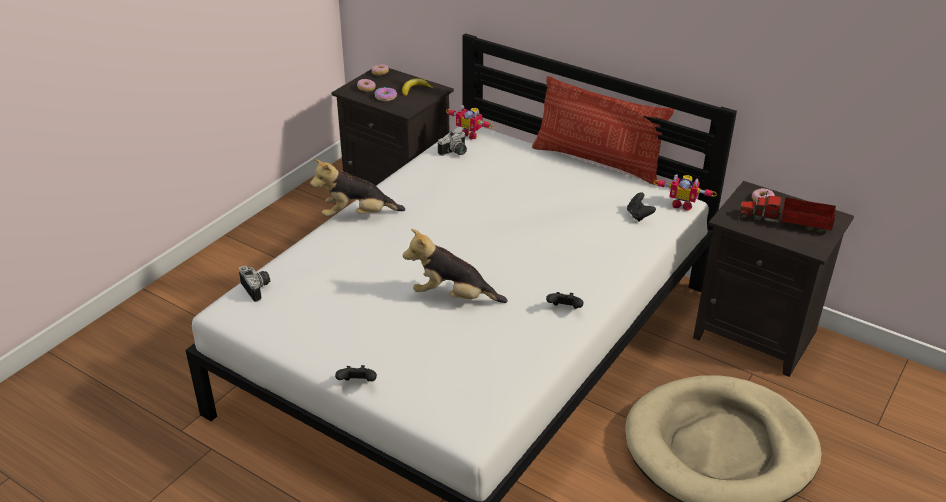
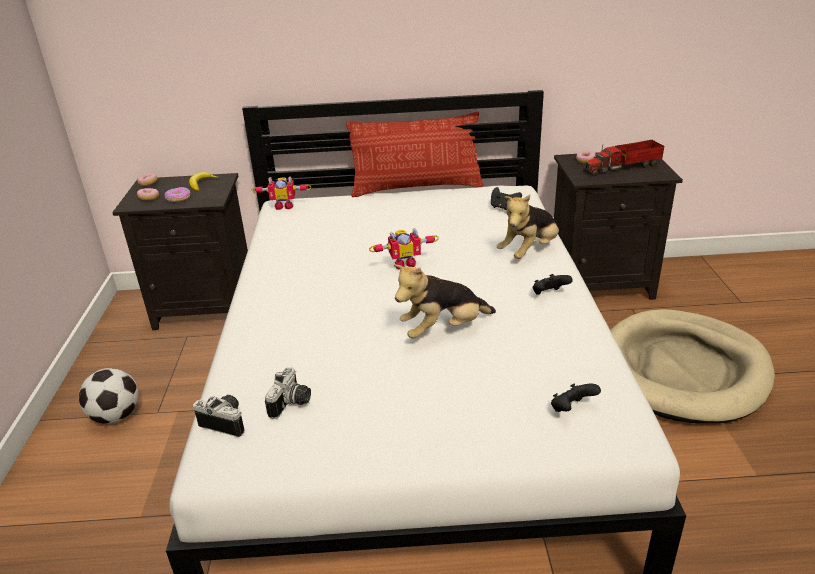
camera: 35 degrees left, 5 degrees down
(268, 255) = (116, 416): none -> football
(357, 215) = (255, 305): plush toy -> plush toy (529, 251)
(358, 384) = (465, 455): black game controller -> black game controller (571, 409)
(455, 153) = (288, 223): camera -> camera (292, 404)
(682, 204) = (520, 191): toy robot -> toy robot (404, 263)

